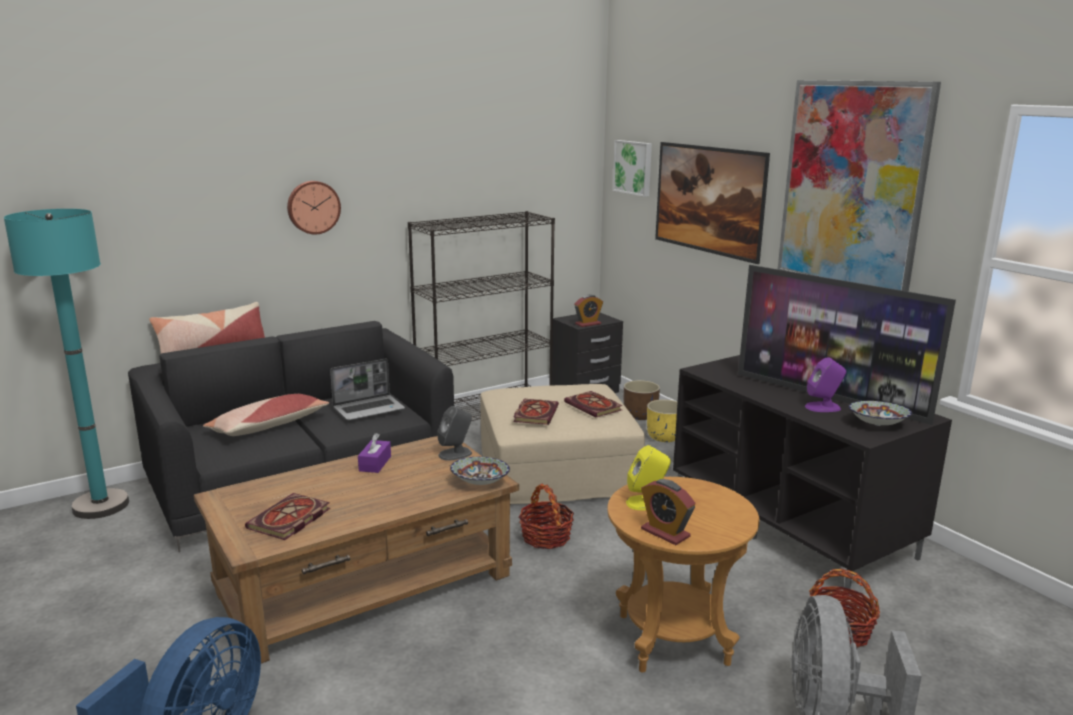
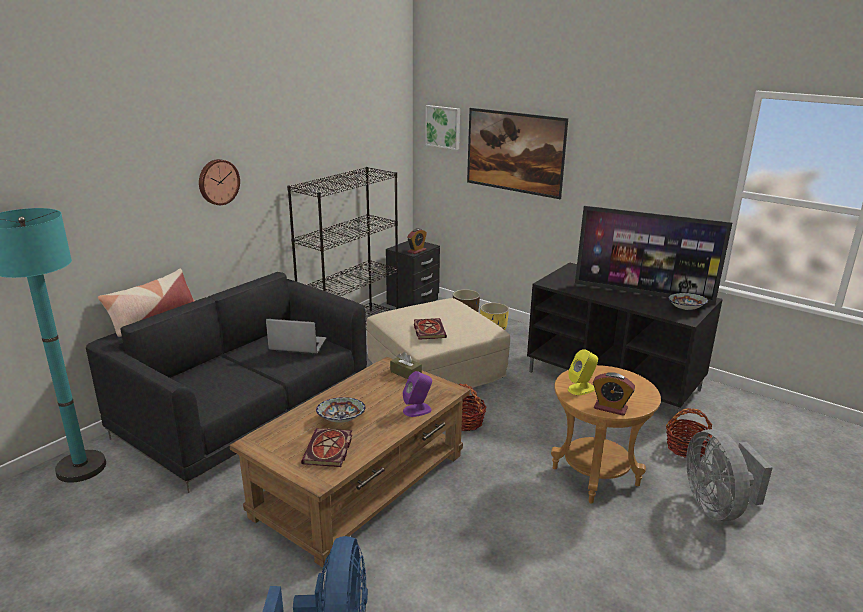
camera: 20 degrees left, 5 degrees up
(268, 426) = (224, 374): pillow -> none
(369, 409) = (297, 345): laptop -> laptop turned 120 degrees counterclockwise
(375, 463) = (352, 392): purple tissue box -> none
(455, 454) = (406, 373): grey speaker -> brown tissue box
(480, 482) = (443, 393): bowl -> bowl (341, 419)
(594, 407) = (465, 318): book -> none
(823, 407) = (645, 301): purple speaker -> purple speaker (417, 410)
(851, 187) = (636, 143): picture -> none

